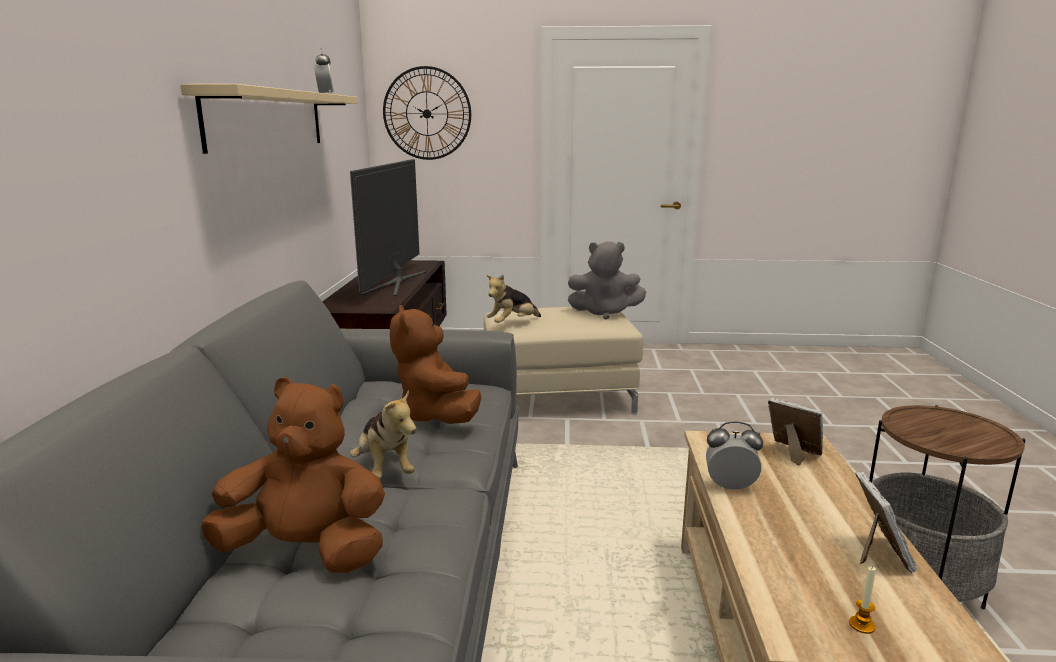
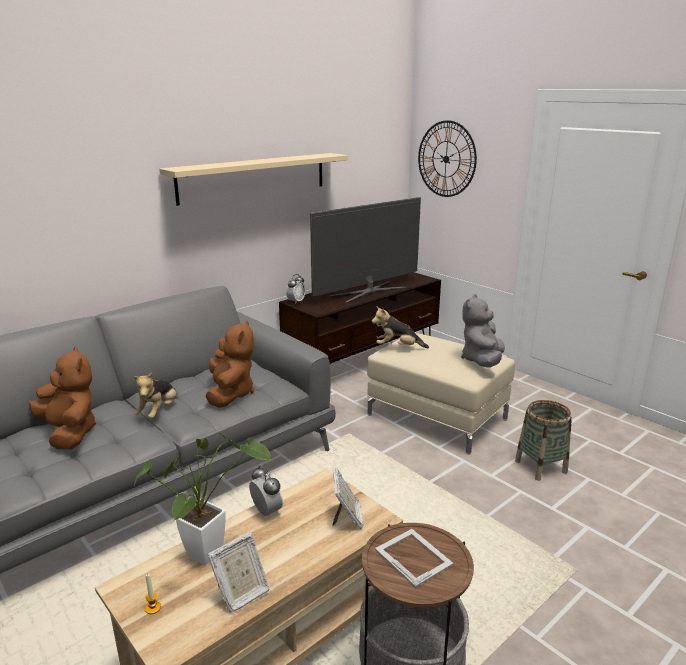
camera: 45 degrees right, 5 degrees up
(325, 94) = (313, 156): alarm clock -> alarm clock (296, 301)
(436, 416) = (230, 394): brown plush toy -> brown plush toy turned 150 degrees clockwise
(604, 313) = (482, 361): grey plush toy -> grey plush toy turned 60 degrees clockwise
(697, 400) = (540, 466): none -> basket
(770, 544) = (211, 549): none -> potted plant
(943, 428) = (413, 556): none -> picture frame

